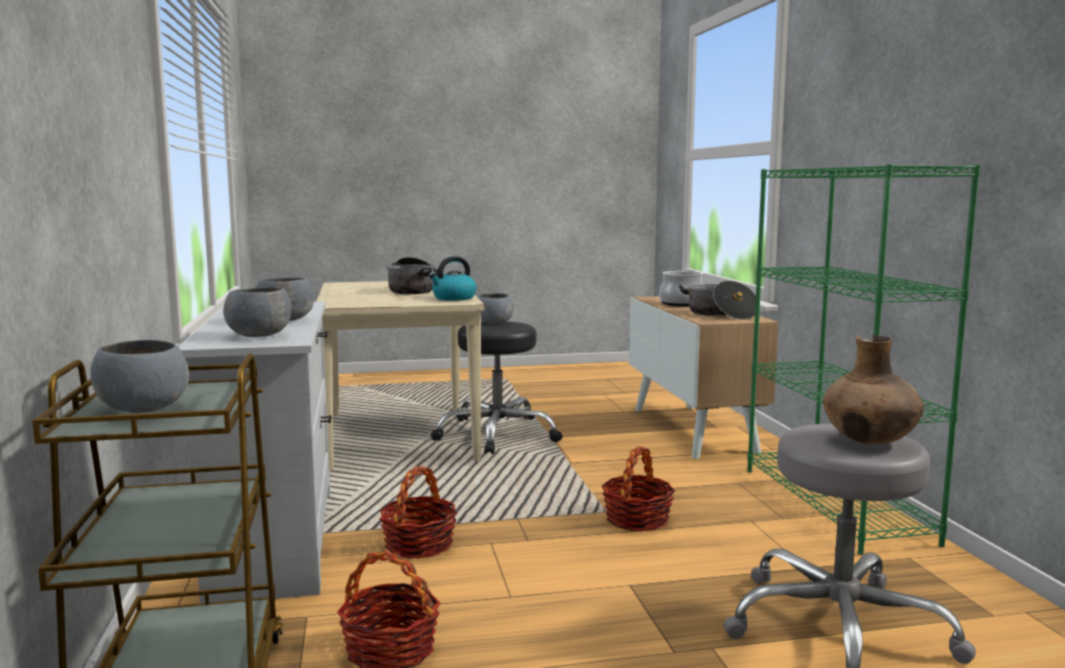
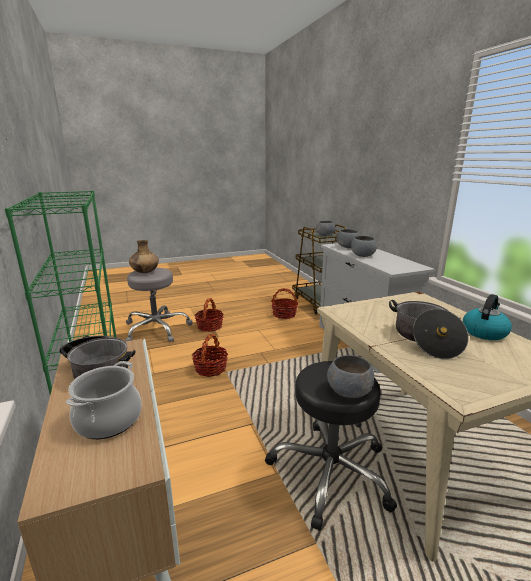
camera: 170 degrees right, 10 degrees up
(419, 545) = (303, 346): basket -> basket (209, 326)
(453, 298) = (354, 317): kettle -> kettle (484, 332)

